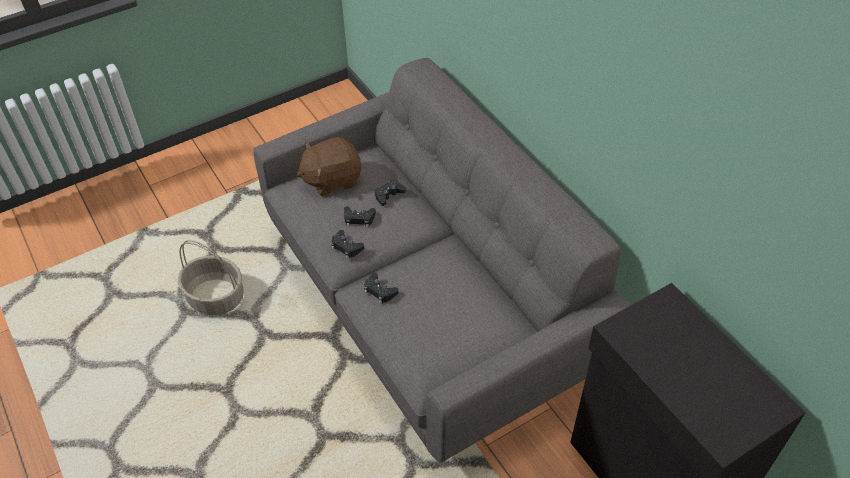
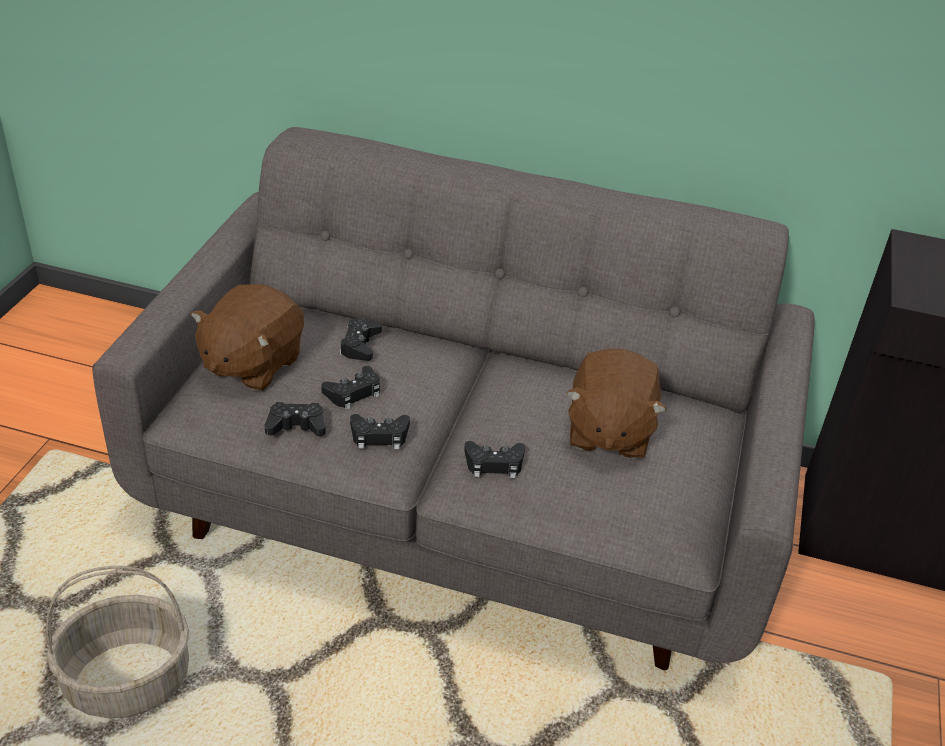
camera: 45 degrees left, 10 degrees down
(318, 222) = (296, 426): none -> black game controller
(452, 308) = (608, 432): none -> brown plush toy

